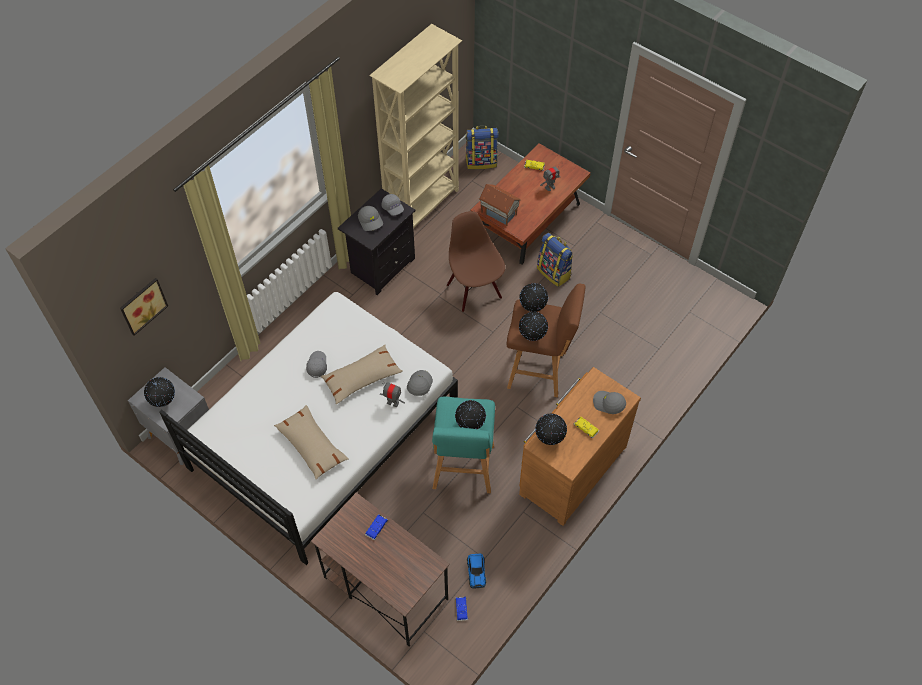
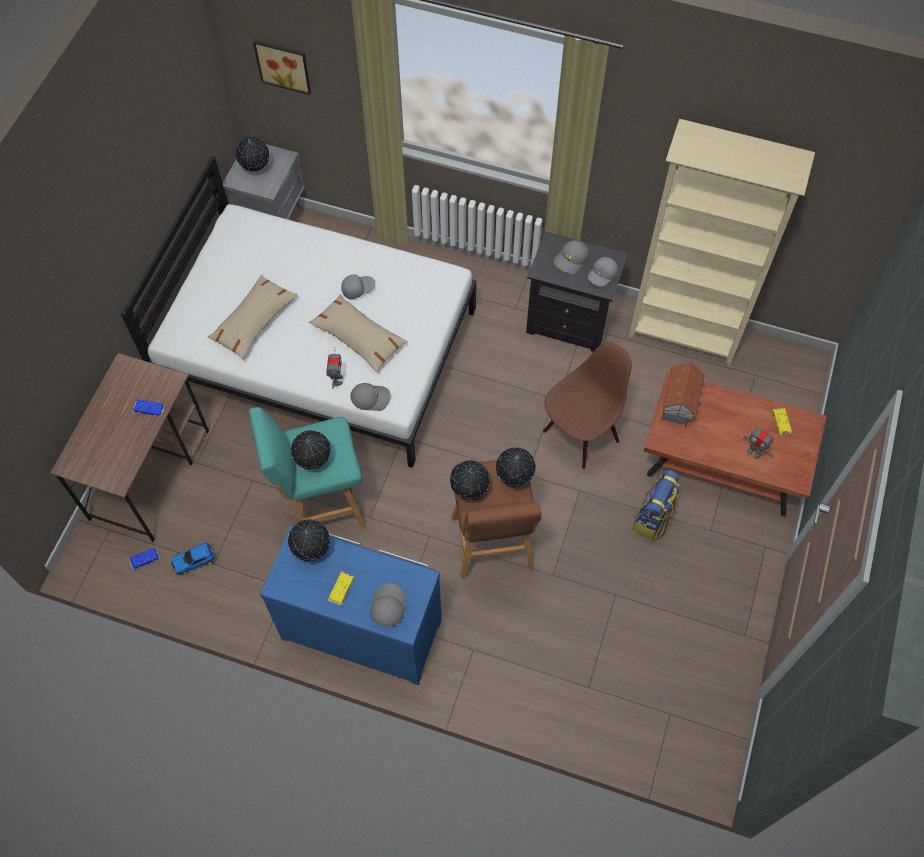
camera: 70 degrees right, 5 degrees up
(481, 161) = (793, 375): backpack -> none
(570, 469) = (362, 625): brown dresser -> blue dresser

